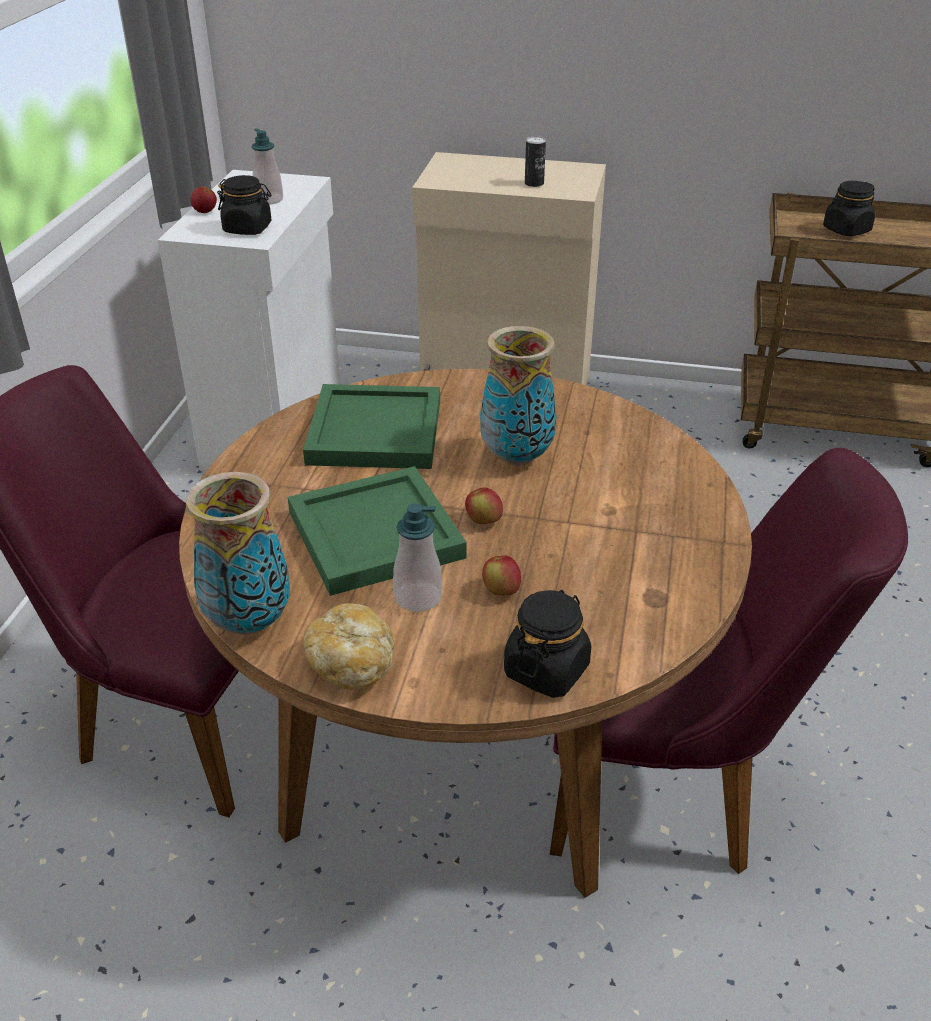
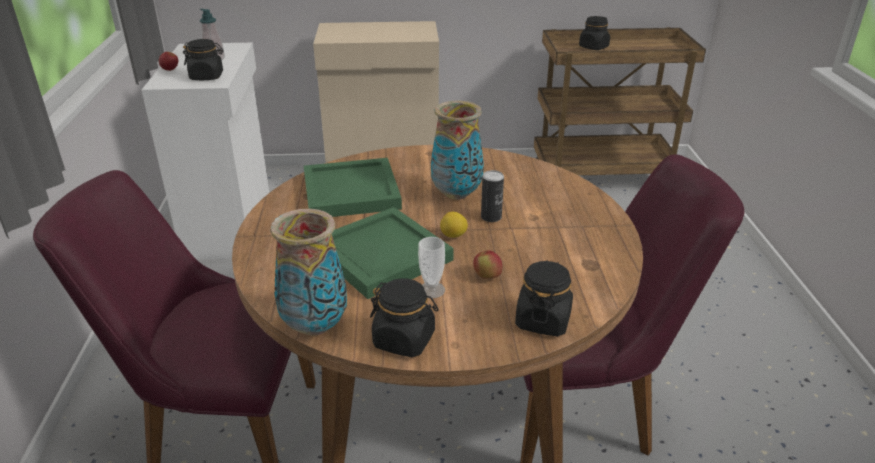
camera: 15 degrees left, 5 degrees down
(352, 663) = (404, 340): bread -> black jar
(418, 597) = (431, 290): soap dispenser -> cup
(483, 521) = (453, 236): apple -> lemon
(534, 183) = (394, 35): can -> can (491, 217)

